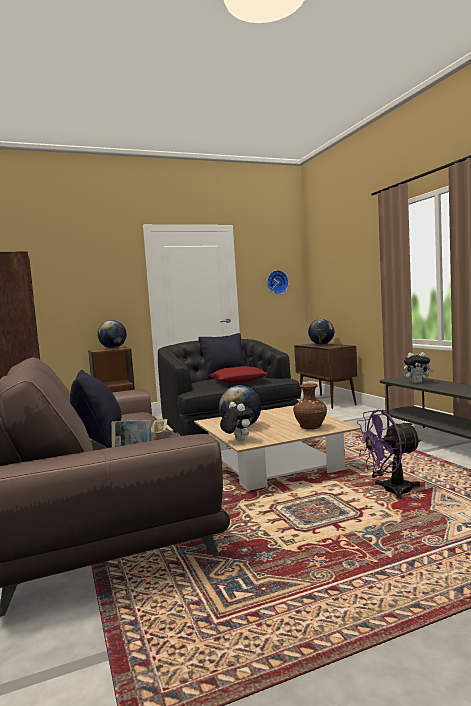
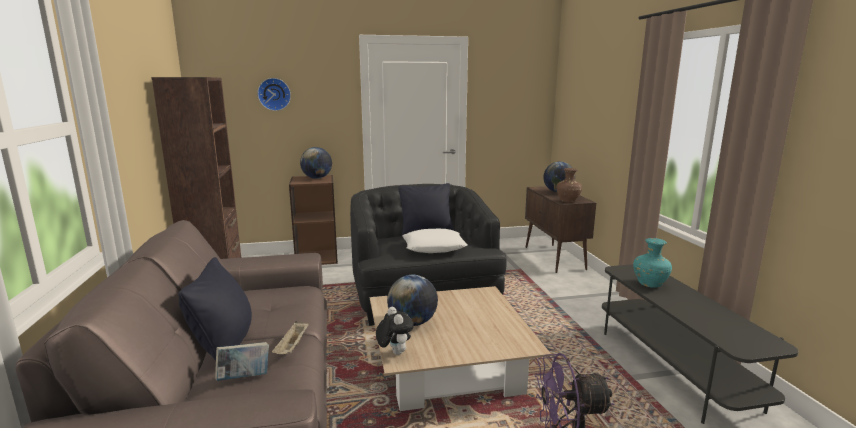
camera: 10 degrees right, 10 degrees up
(238, 380) = (434, 247): red pillow -> white pillow
(277, 282) = (516, 108): wall clock -> wall clock (274, 94)
(310, 428) = (490, 341): brown vase -> brown vase (567, 201)
(418, 382) = (650, 284): plush toy -> turquoise vase

